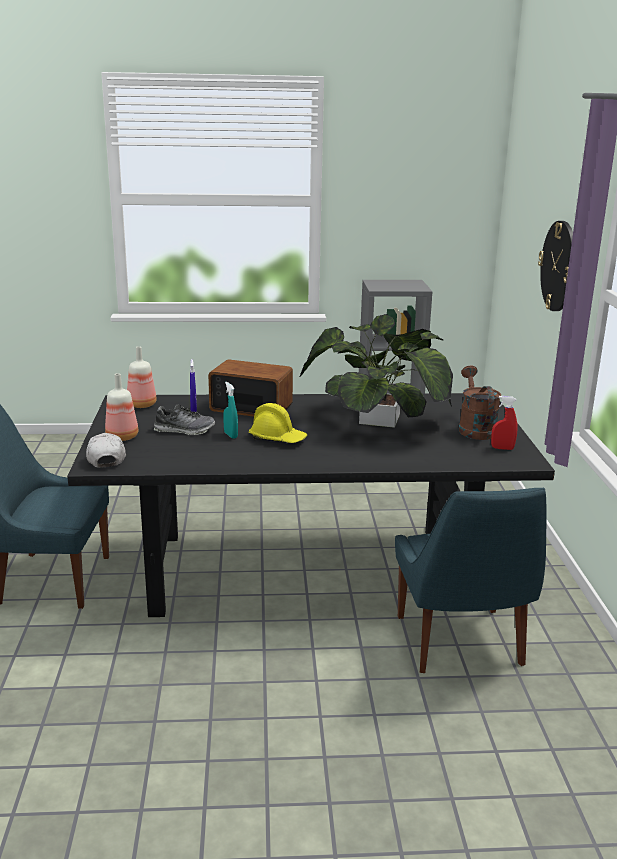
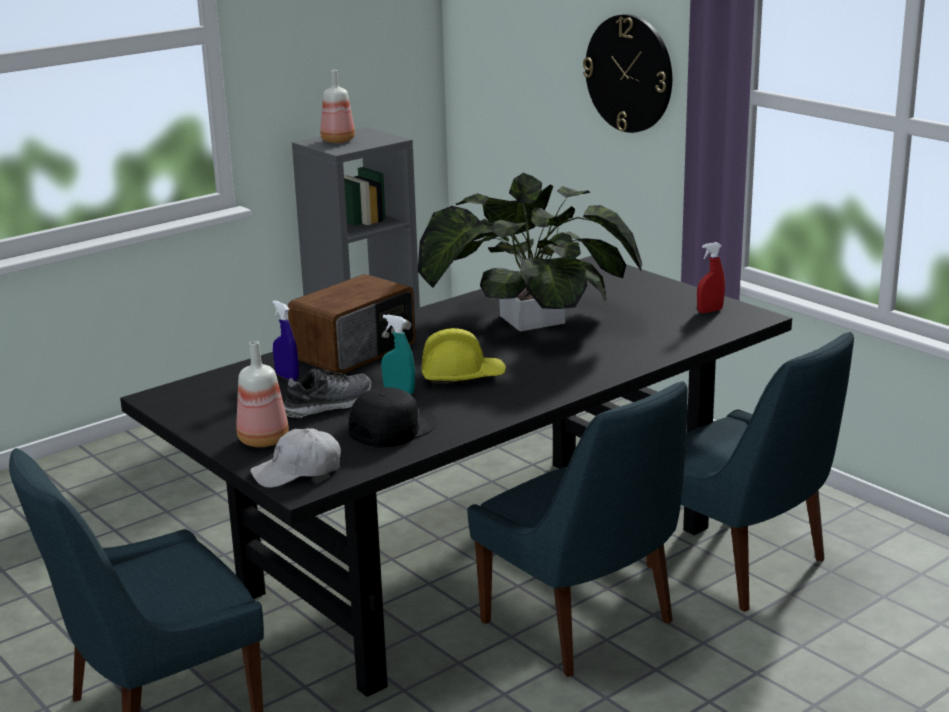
camera: 35 degrees left, 0 degrees up
(106, 458) = (297, 471): white cap -> white cap turned 60 degrees counterclockwise
(141, 405) = (203, 394): bottle -> bottle (337, 141)
(190, 453) = (391, 428): none -> black cap
(251, 407) = (356, 351): radio -> radio turned 150 degrees clockwise
(310, 633) = (582, 625): none -> blue chair
(475, 428) = (647, 298): brown watering can -> none

